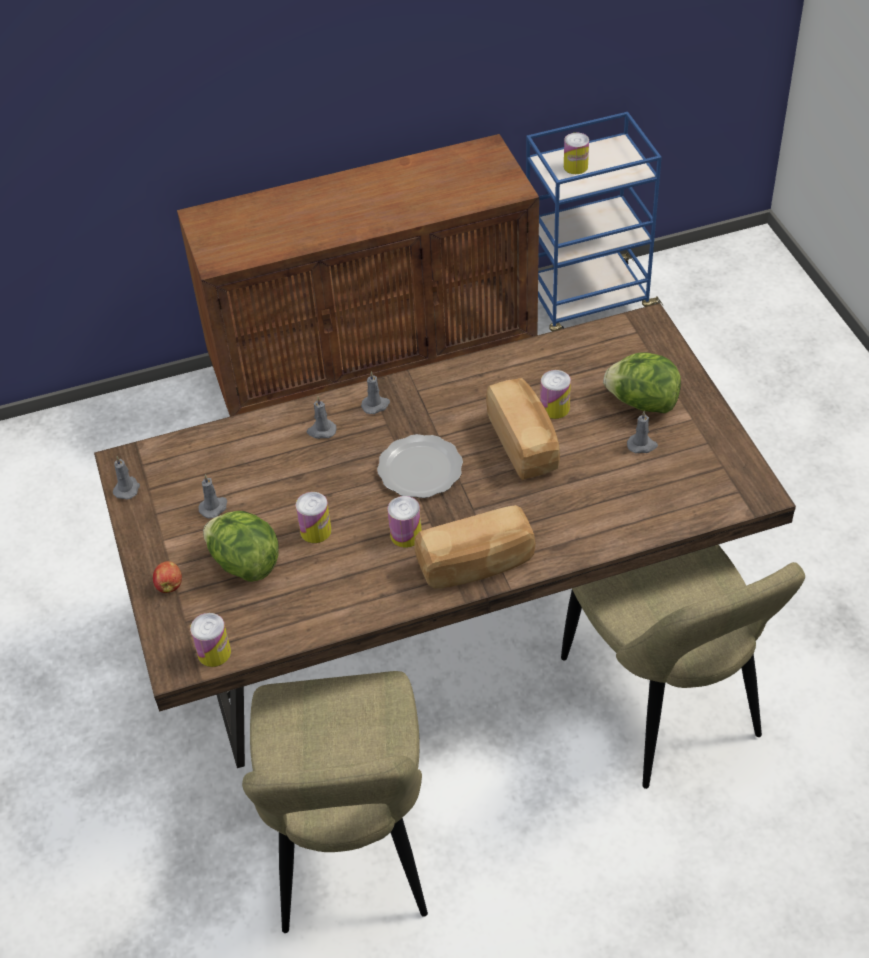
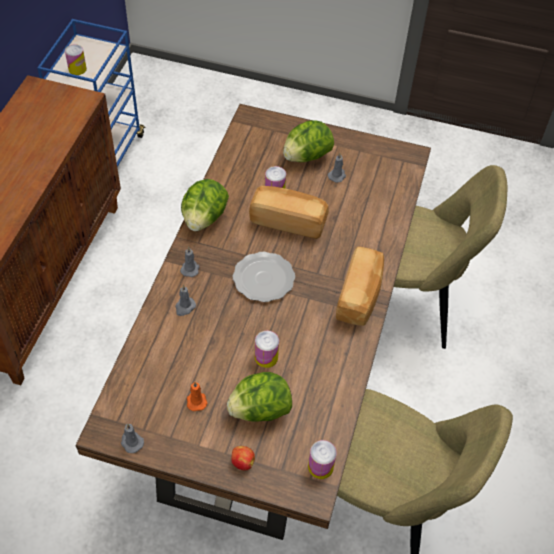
camera: 60 degrees left, 5 degrees up
(214, 507) = (196, 400): grey candle -> orange candle
(406, 535) = (309, 315): can -> none
(455, 375) = (204, 218): none -> lettuce

